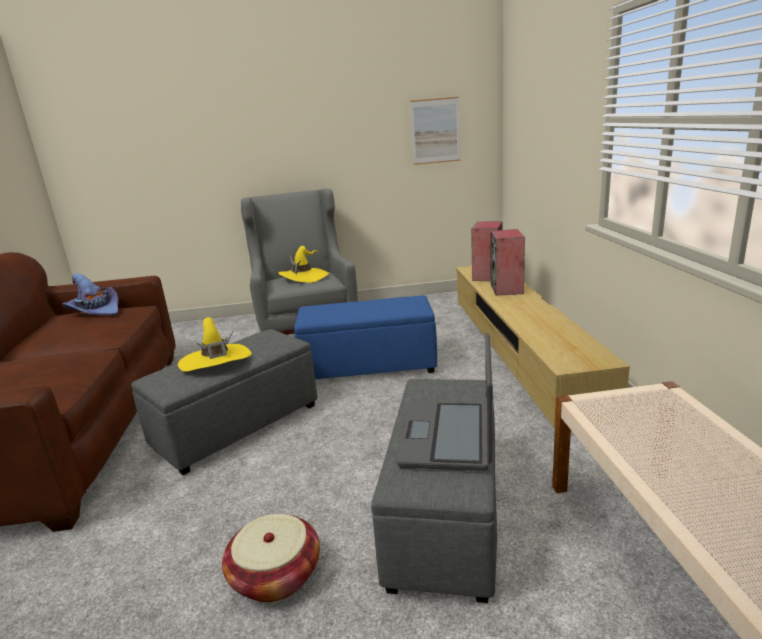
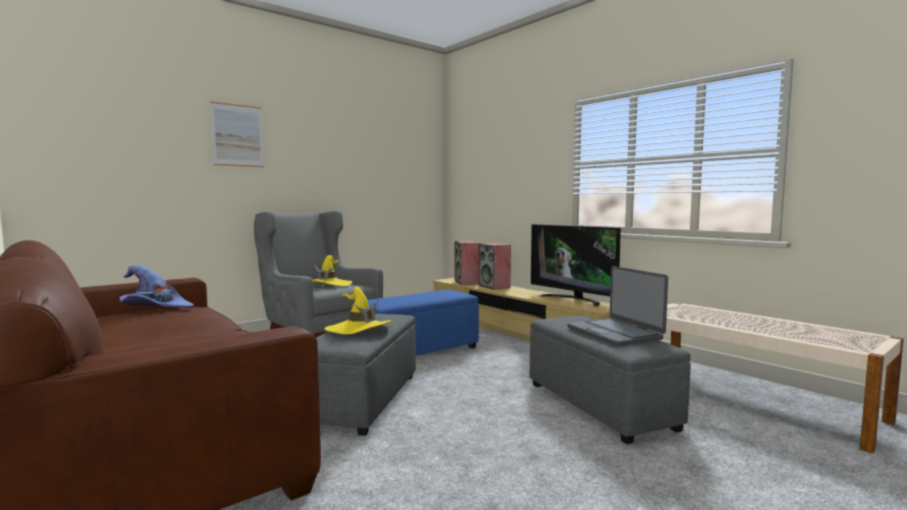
camera: 35 degrees left, 15 degrees down
(276, 576) = (546, 459): basket -> none
(435, 131) = (404, 176): picture -> picture (237, 135)
(567, 333) = (573, 299): none -> television

